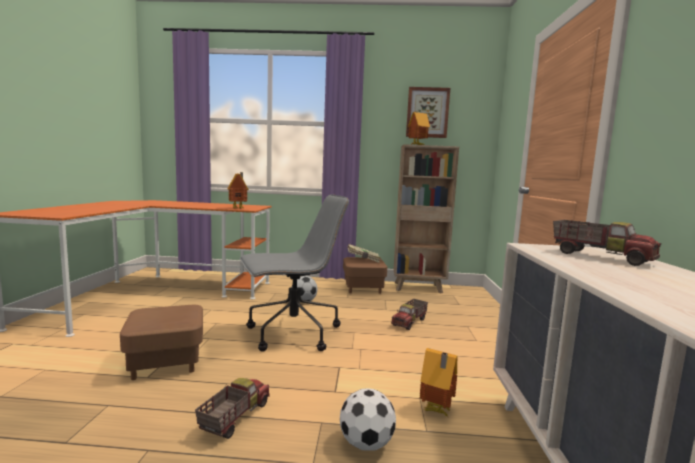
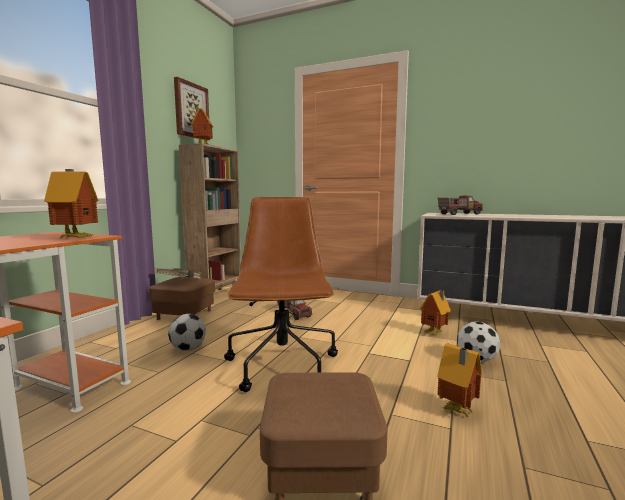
camera: 70 degrees left, 0 degrees up
(234, 418) = (457, 411): toy truck -> toy house
(292, 333) = (282, 366): grey office chair -> brown office chair

